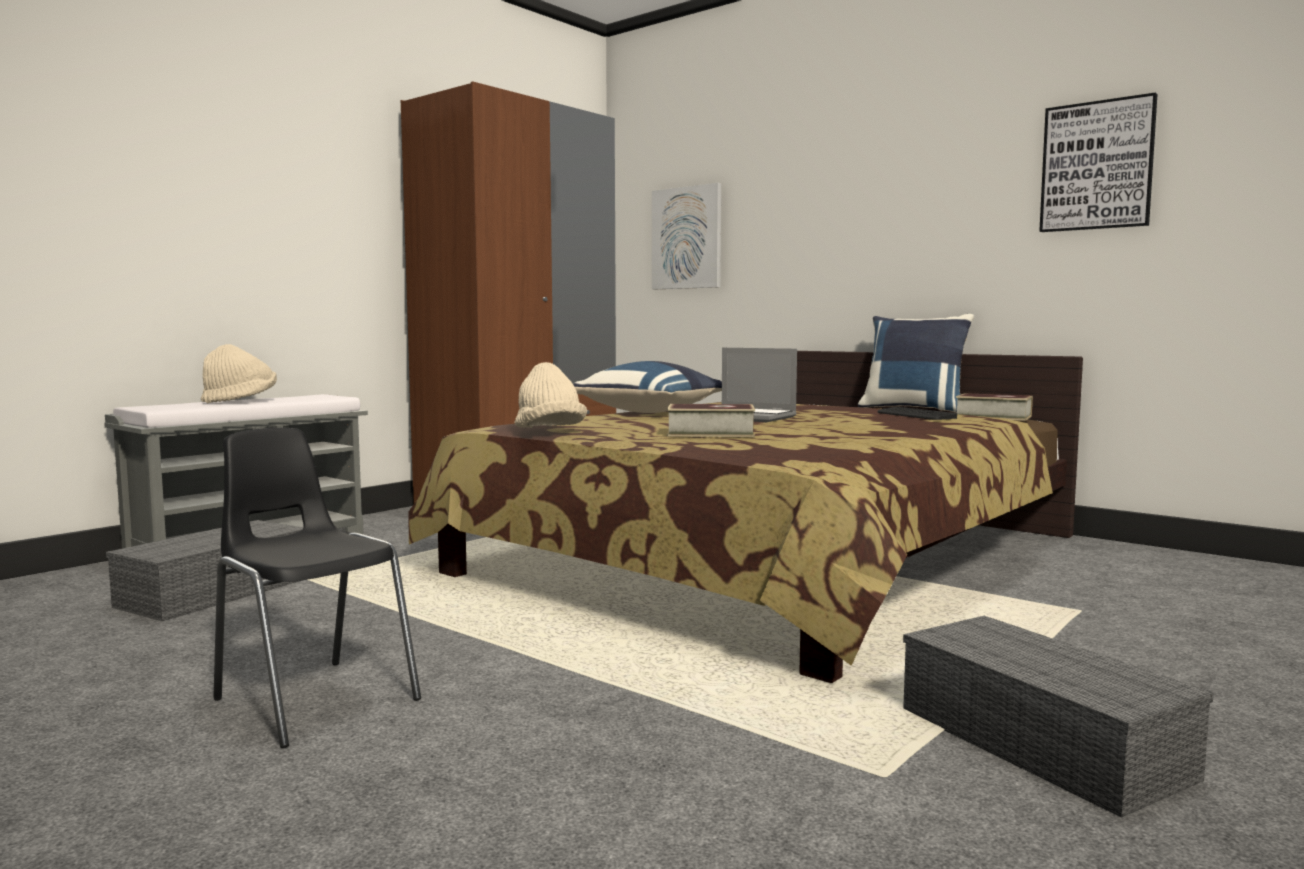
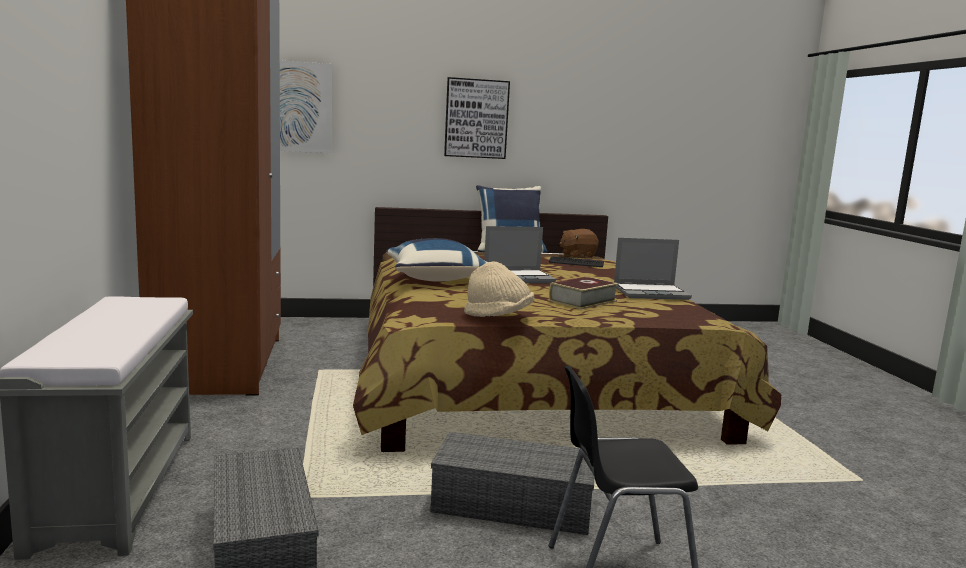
camera: 50 degrees left, 5 degrees up
(240, 401) = (102, 325): beige hat -> none
(855, 438) = (651, 293): none -> laptop
(993, 416) = (577, 256): book -> brown plush toy
(1046, 743) = (848, 441): grey storage box -> grey storage box (516, 503)
(1097, 166) = (614, 101): picture -> picture (476, 118)

